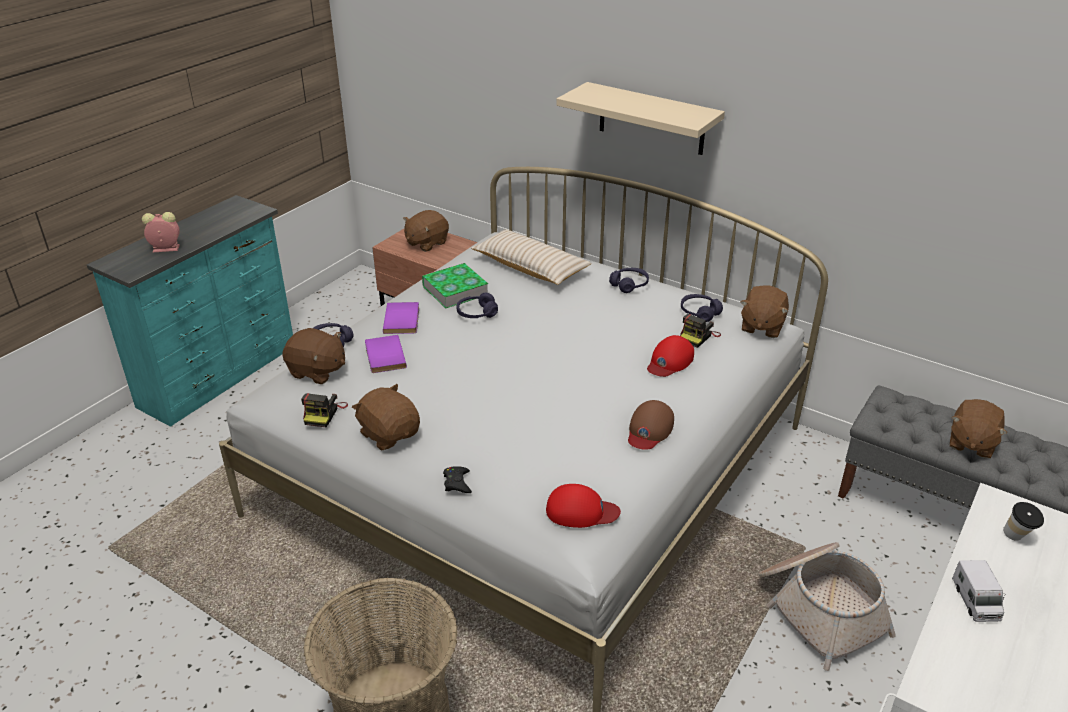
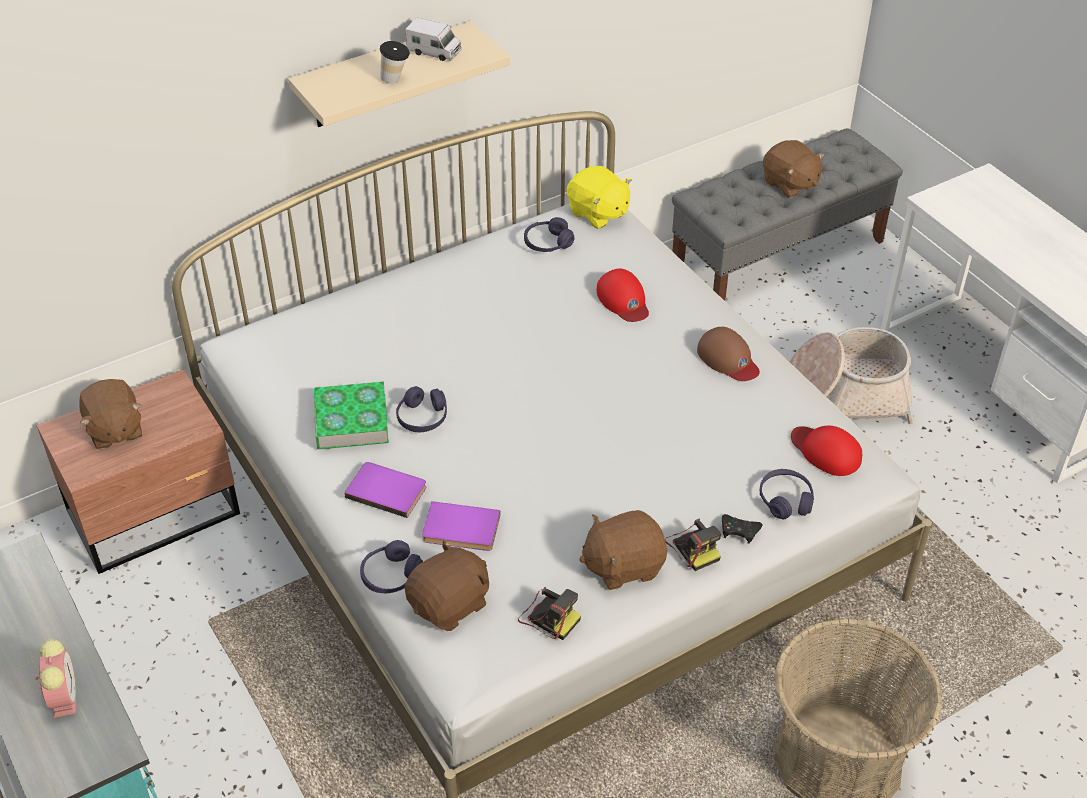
camera: 65 degrees left, 10 degrees up
(165, 248) = (64, 696): alarm clock -> alarm clock turned 150 degrees clockwise
(530, 267) = (348, 337): beige pillow -> none
(581, 511) = (826, 451): red cap -> red cap turned 75 degrees counterclockwise
(629, 285) = (453, 271): purple headphones -> purple headphones (785, 500)
(698, 336) = (592, 262): camera -> camera (693, 547)
(761, 326) = (598, 213): brown plush toy -> yellow plush toy
(975, 601) = (1032, 267): toy truck -> toy truck (434, 52)
(1017, 538) = (977, 213): cup -> cup (396, 80)

